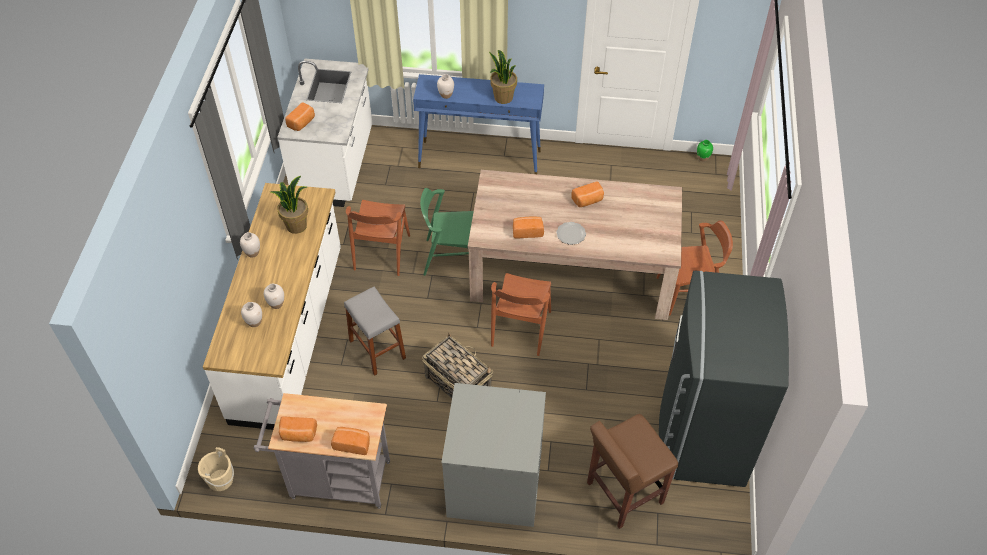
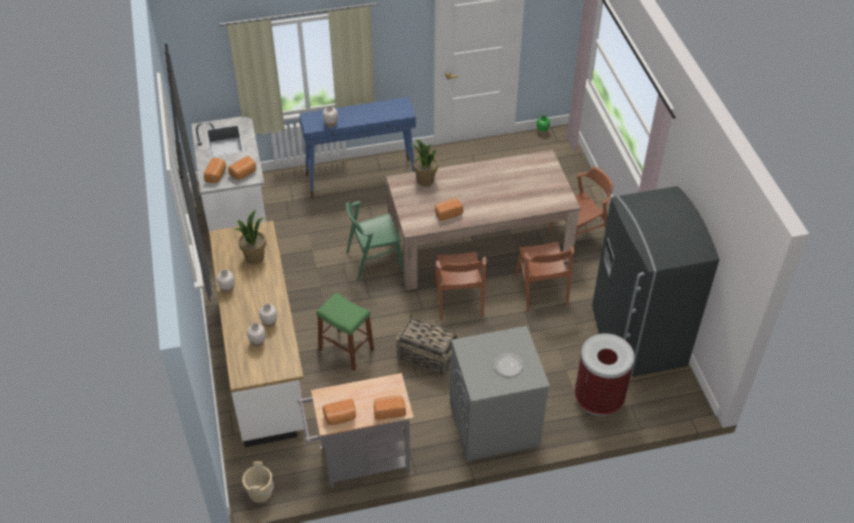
camera: 20 degrees left, 5 degrees down
(377, 349) = (346, 349): grey stool -> green stool
(381, 252) = (312, 272): brown chair -> brown chair (541, 290)
(503, 97) = (380, 115): potted plant -> potted plant (425, 180)
(570, 234) = (483, 207): plate -> plate (508, 365)
(588, 200) = (484, 178): bread -> bread (244, 173)
(623, 493) = (598, 399): brown stool -> trash can

